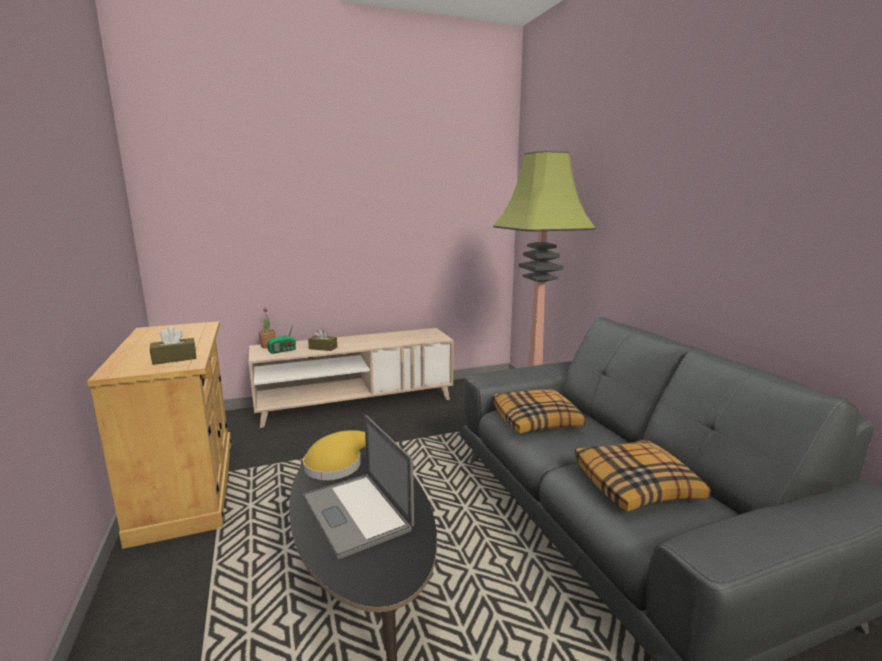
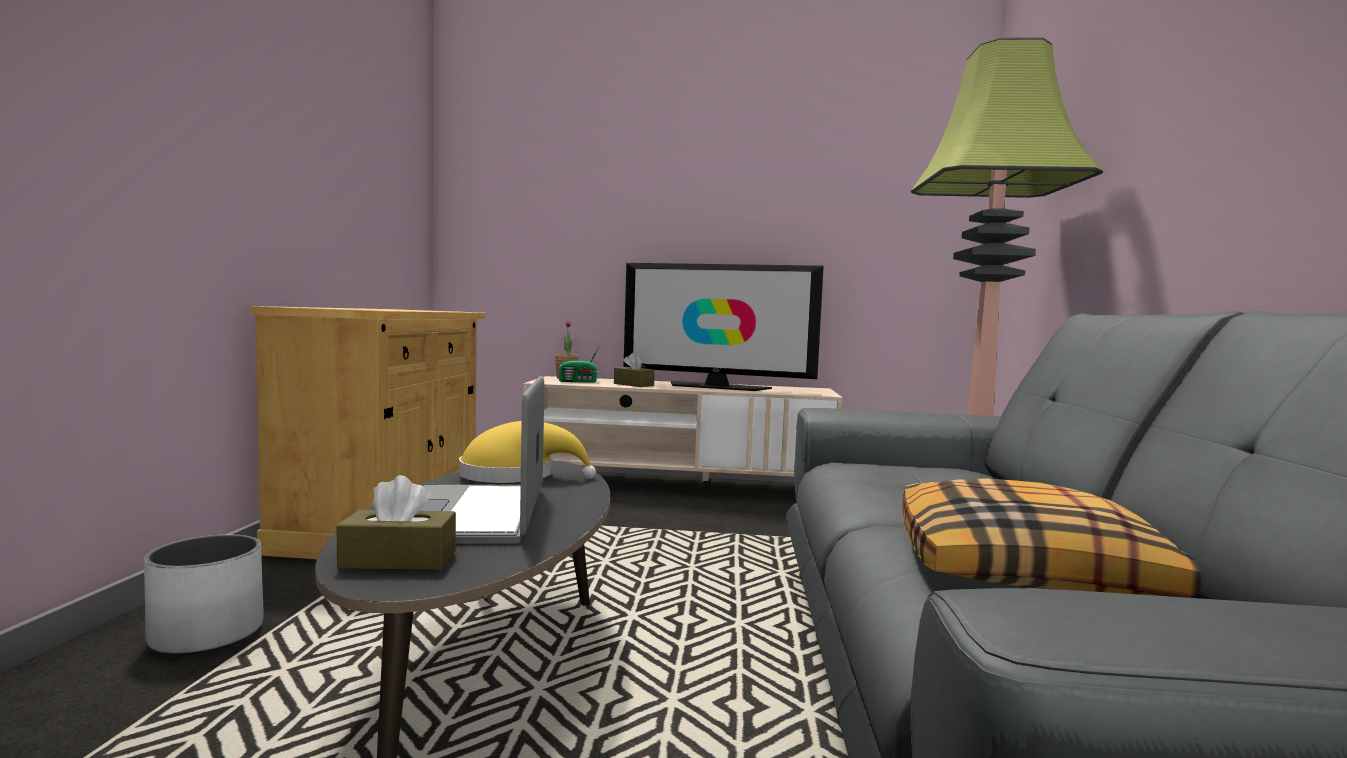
camera: 25 degrees right, 10 degrees down
(164, 628) = (206, 635): none -> white planter
(174, 358) = (369, 309): brown tissue box -> brown tissue box (398, 560)
(375, 340) = (716, 387): none -> television
(536, 420) = (895, 477): pillow -> none

